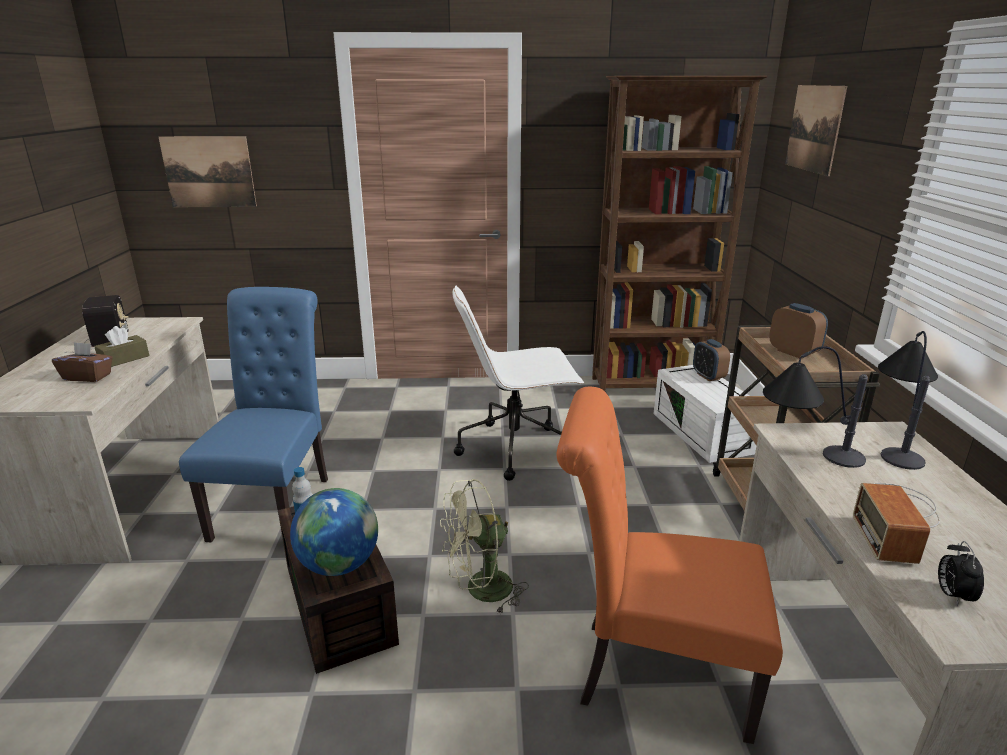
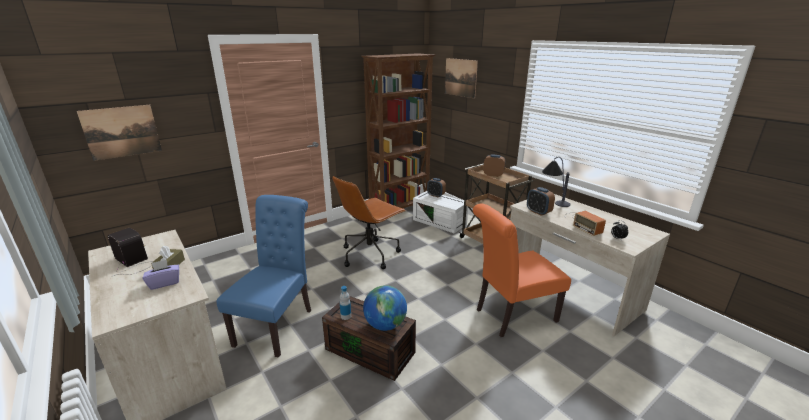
camera: 35 degrees left, 0 degrees up
(88, 377) = (164, 283): brown tissue box -> purple tissue box
(276, 503) = (278, 324): blue chair -> blue chair turned 45 degrees clockwise
(480, 591) = (423, 317): green fan -> none
(515, 448) = (370, 254): white office chair -> brown office chair
(804, 457) = (538, 212): table lamp -> alarm clock

